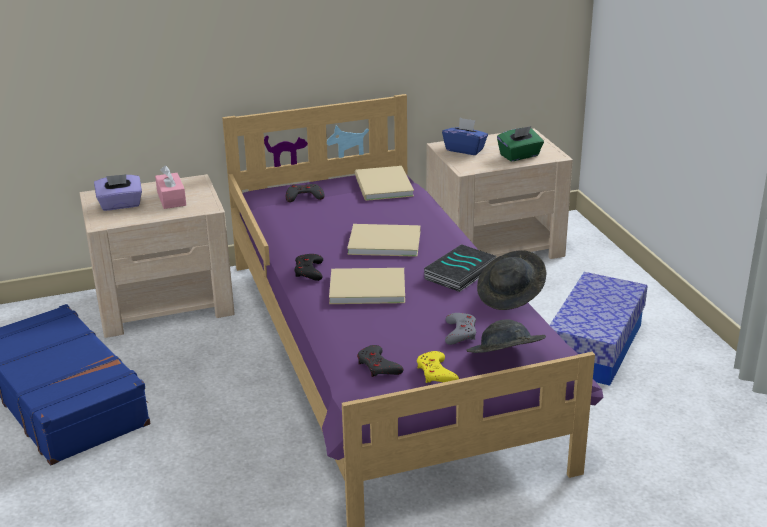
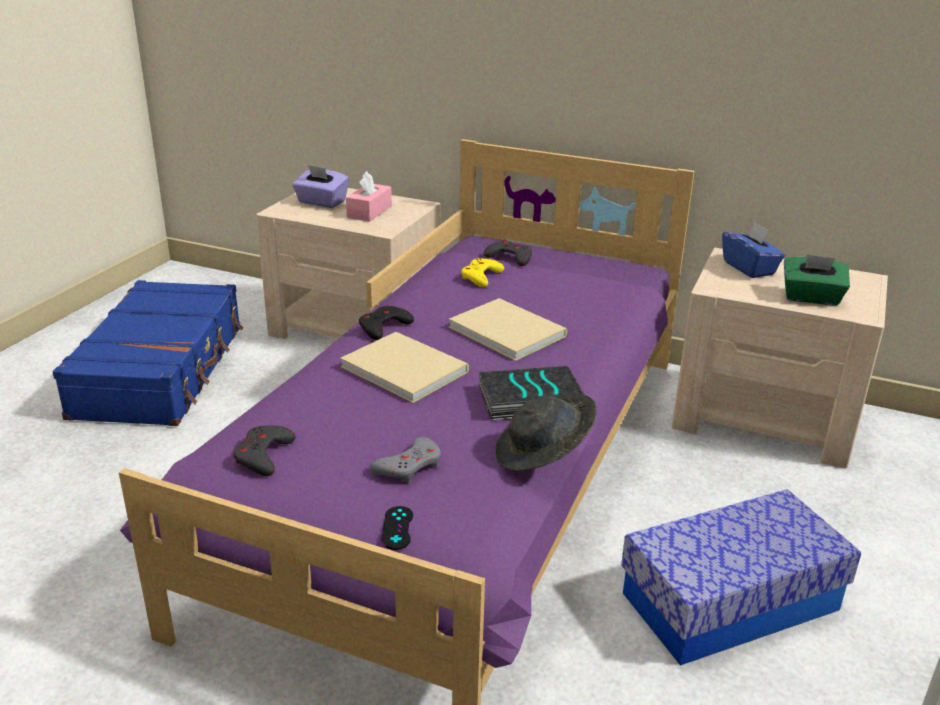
camera: 40 degrees right, 0 degrees up
(382, 186) = (606, 277): beige book -> none
(436, 373) = (301, 497): yellow game controller -> yellow game controller (481, 277)
(504, 360) = (397, 528): grey hat -> black game controller

